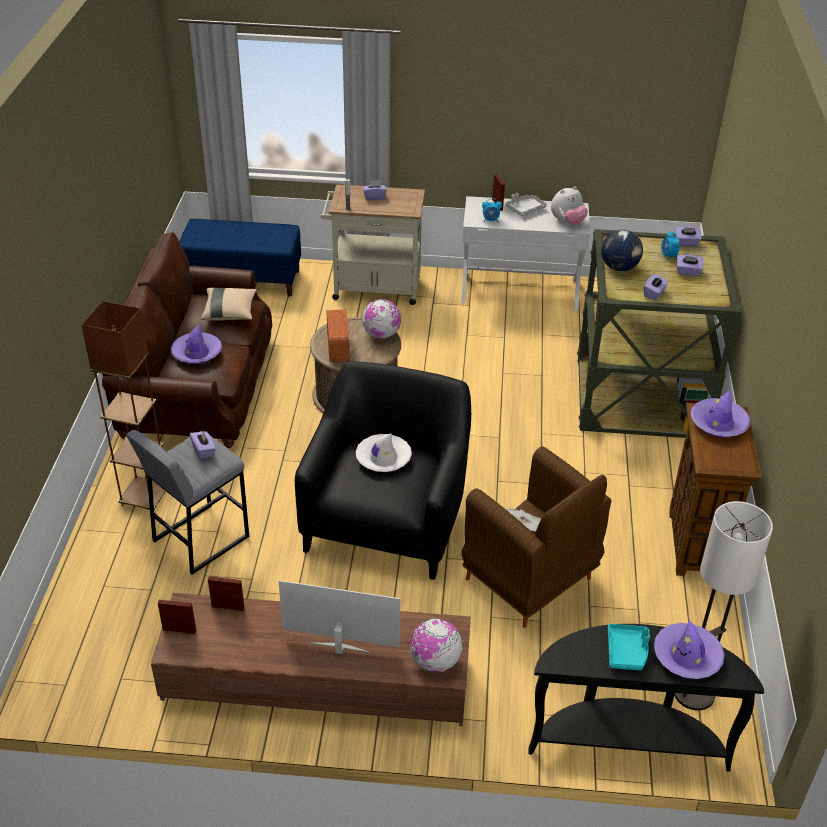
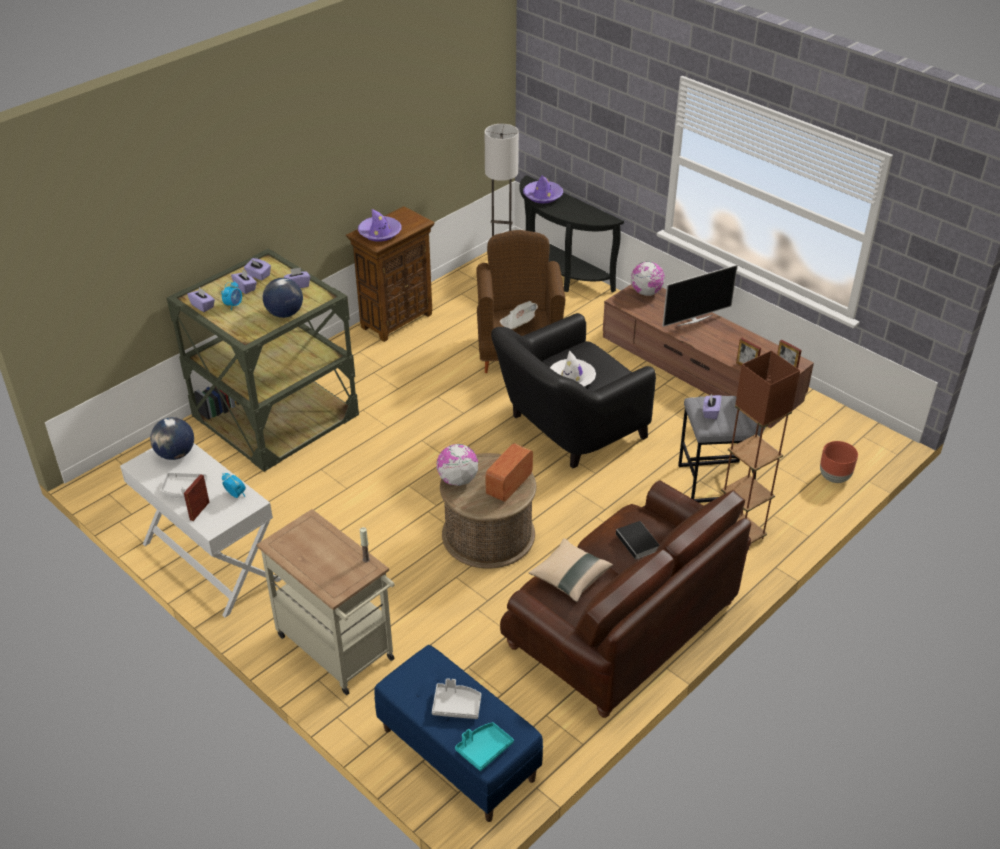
camera: 140 degrees left, 0 degrees up
(78, 608) = (834, 477): none -> brown planter
(197, 353) = (638, 543): purple hat -> book
(240, 236) = (456, 705): none -> grey tray
(339, 648) = (694, 320): television -> television turned 75 degrees counterclockwise
(374, 197) = (319, 561): purple tissue box -> purple tissue box (258, 275)
(567, 222) = (175, 454): plush toy -> globe
(627, 651) = (569, 208): turquoise tray -> turquoise tray (484, 749)

